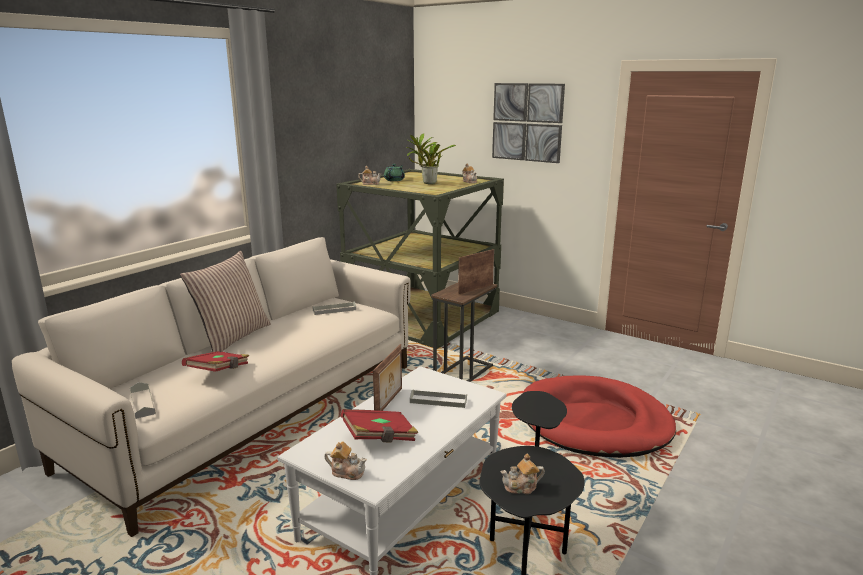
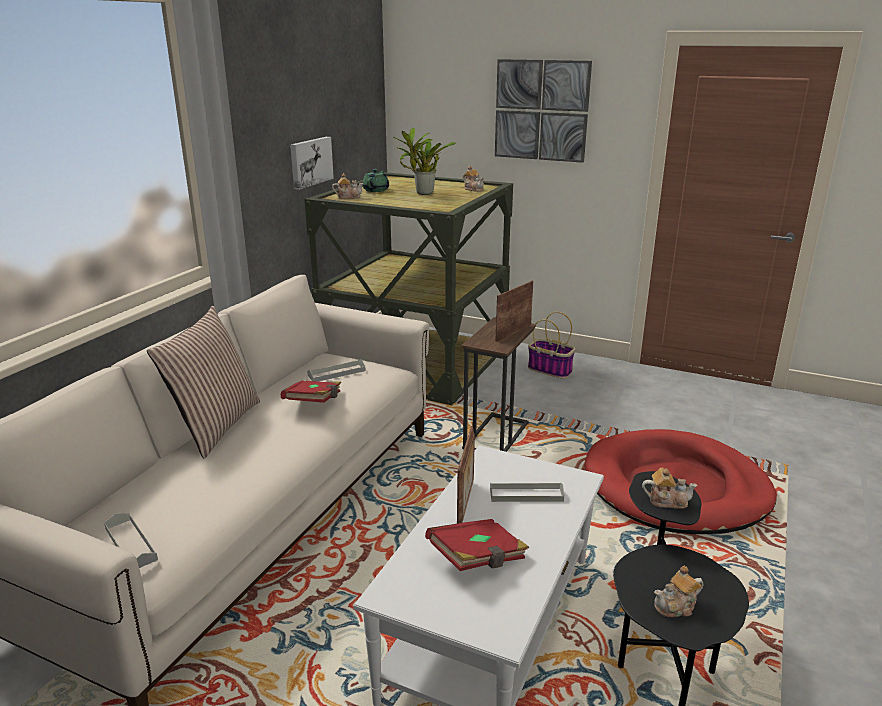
camera: 10 degrees left, 5 degrees up
(219, 372) = (222, 483): red book -> red book (314, 403)
(343, 157) = (310, 162): none -> picture
(347, 472) = (459, 618): teapot -> teapot (667, 501)
(528, 329) = (551, 370): none -> basket

